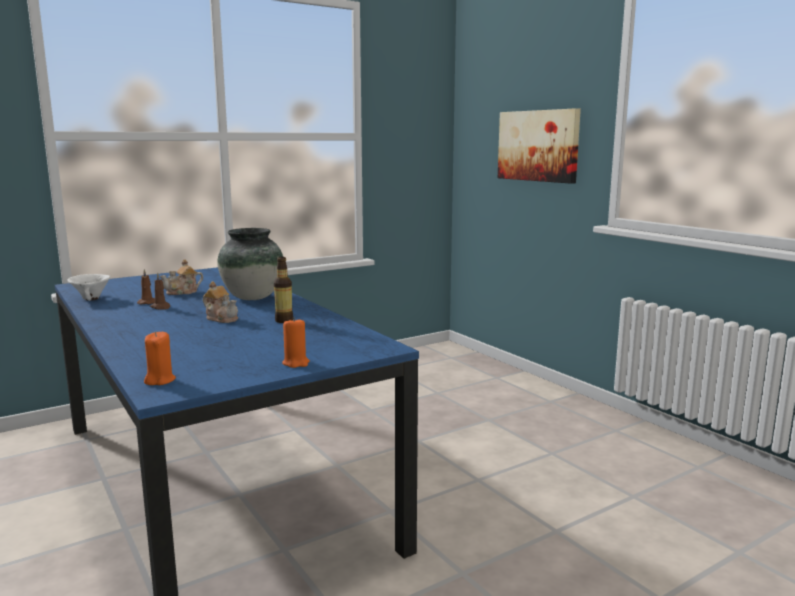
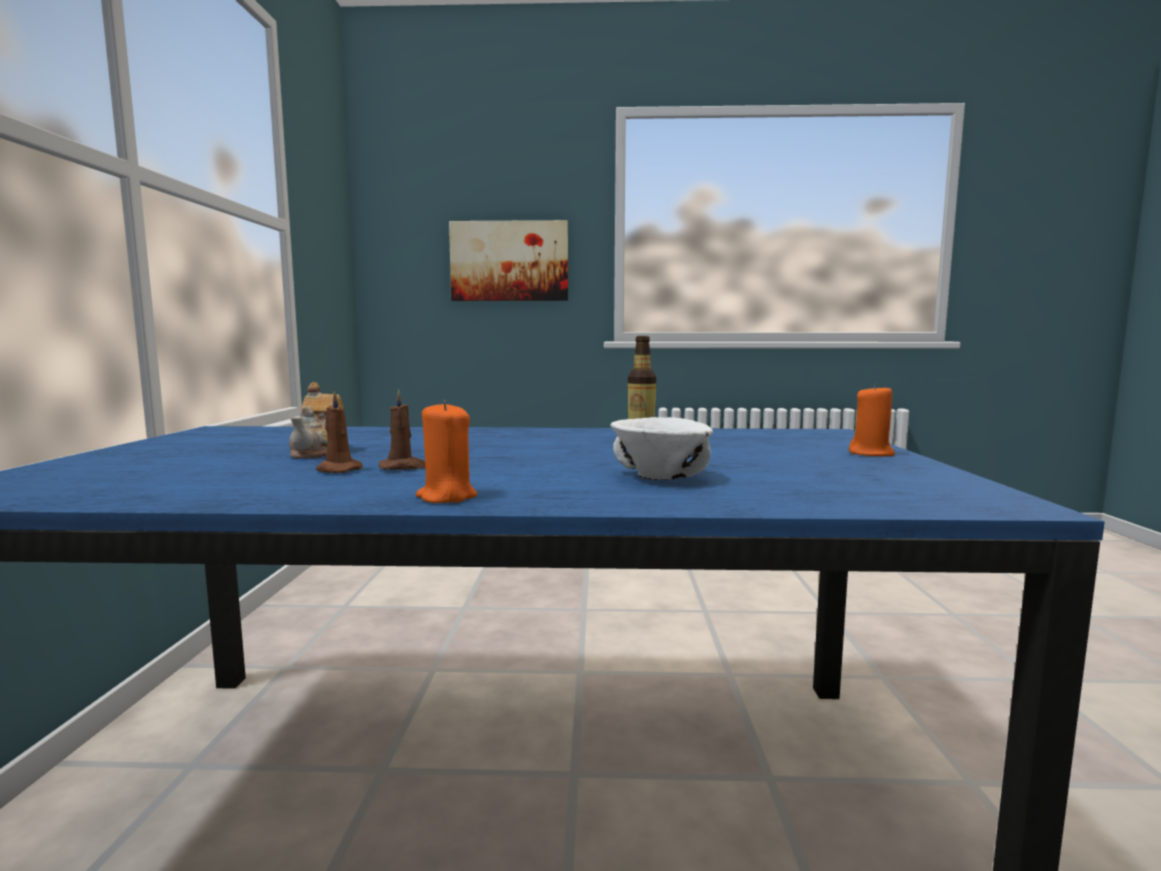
camera: 55 degrees left, 5 degrees down
(91, 299) = (162, 494): white bowl -> white bowl (657, 478)
(160, 380) = (929, 500): orange candle -> orange candle (446, 497)
(222, 318) = (570, 454): teapot -> none
(252, 298) = (469, 437): vase -> none

